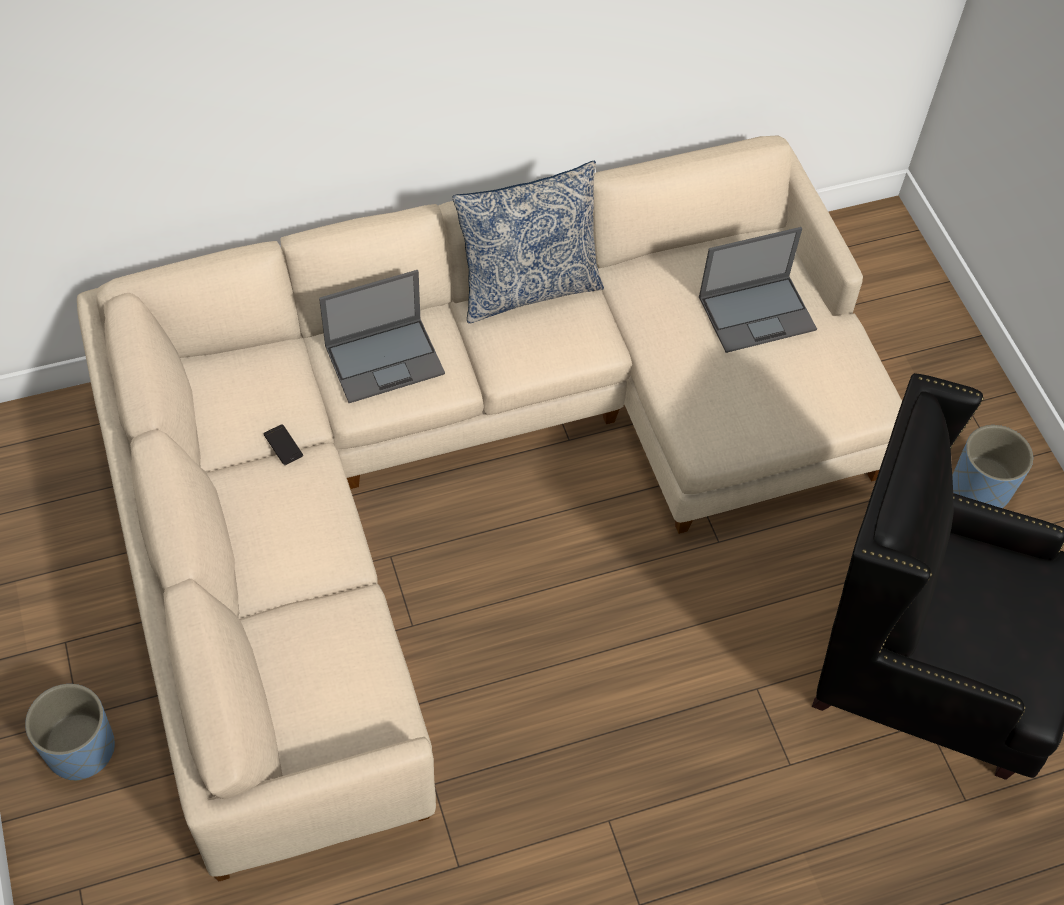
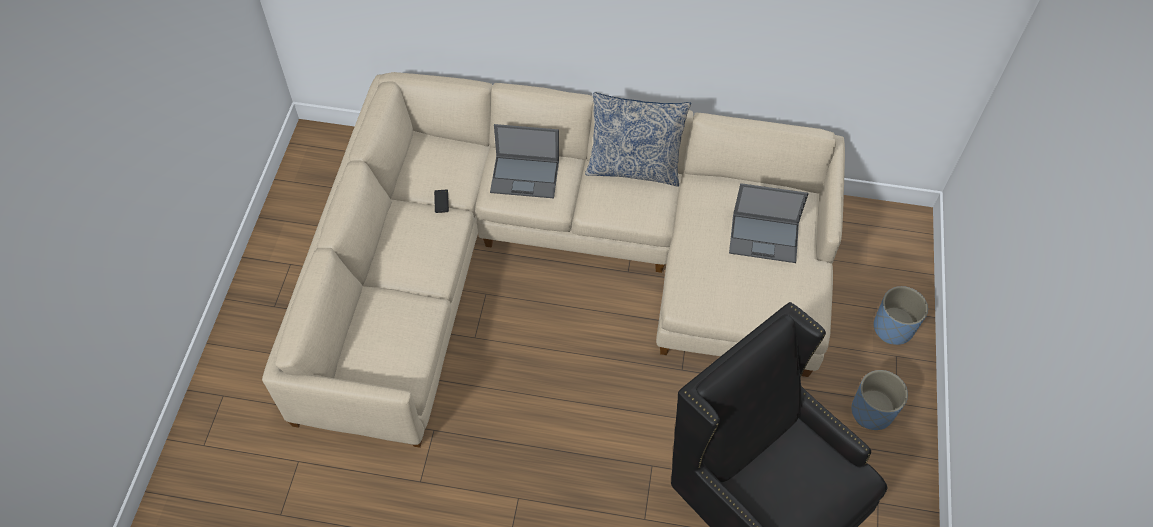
camera: 30 degrees right, 0 degrees up
(81, 748) = (265, 323): blue planter -> blue planter (893, 328)

